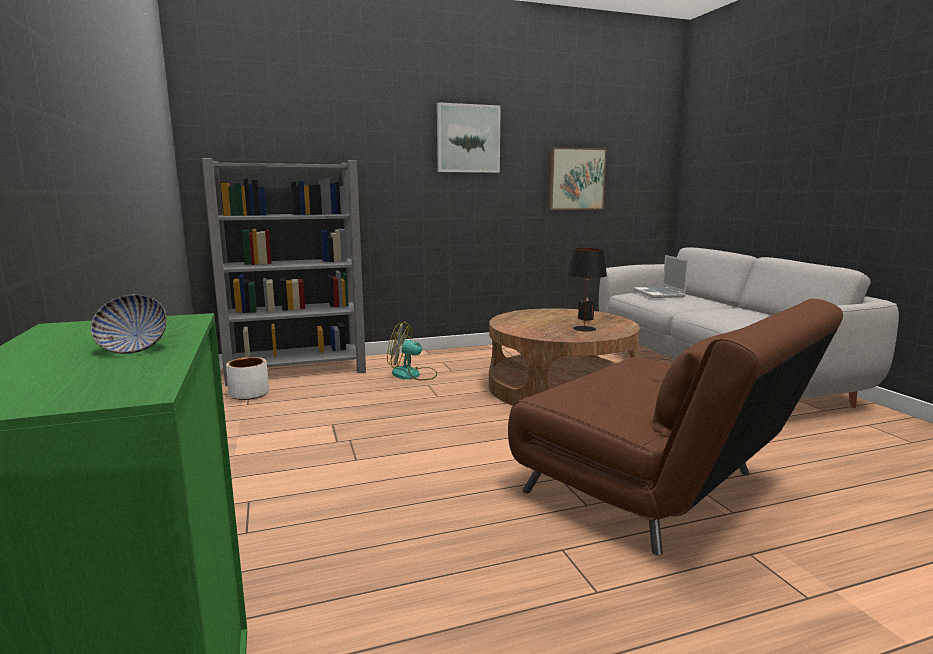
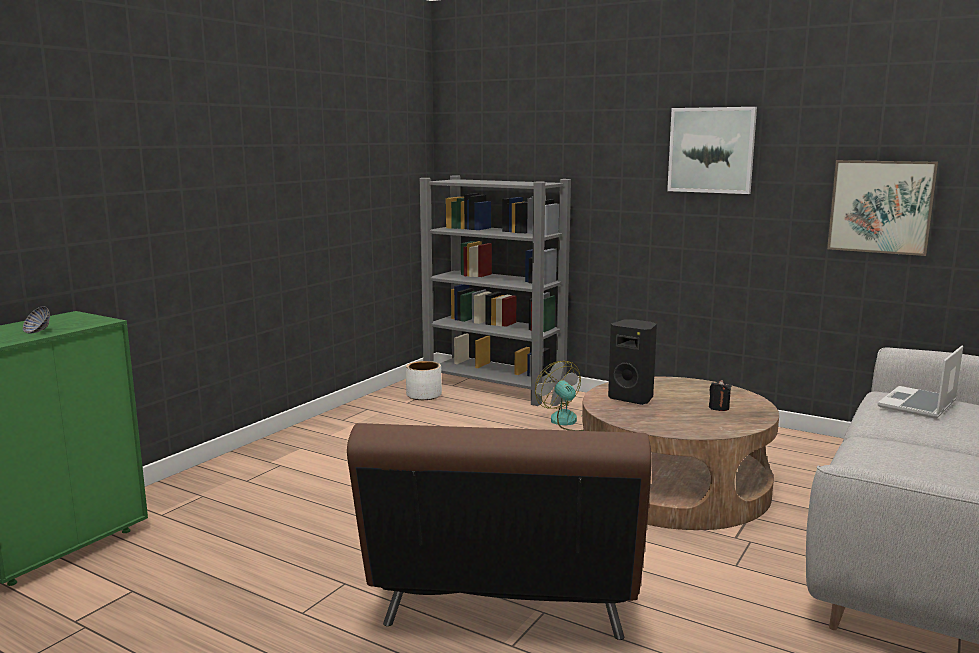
camera: 50 degrees right, 0 degrees up
(533, 326) = (632, 398): none -> black speaker
(584, 329) = (674, 417): black table lamp -> none

